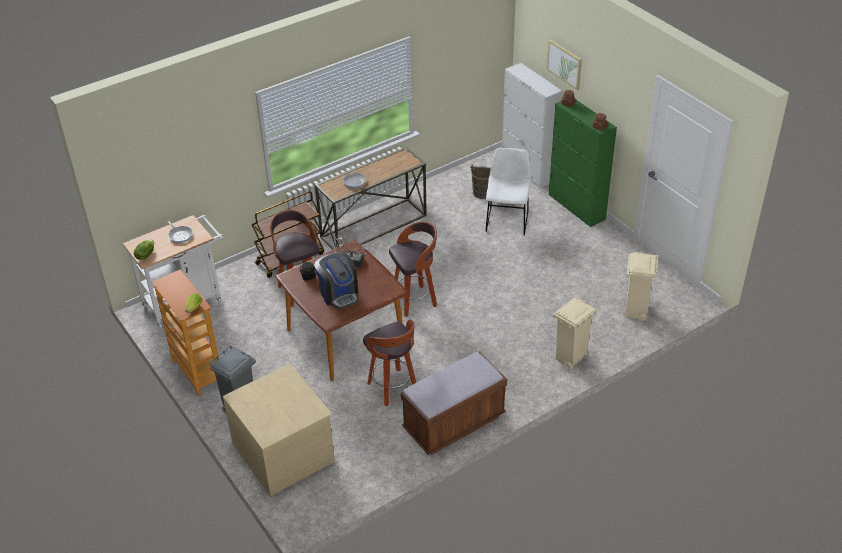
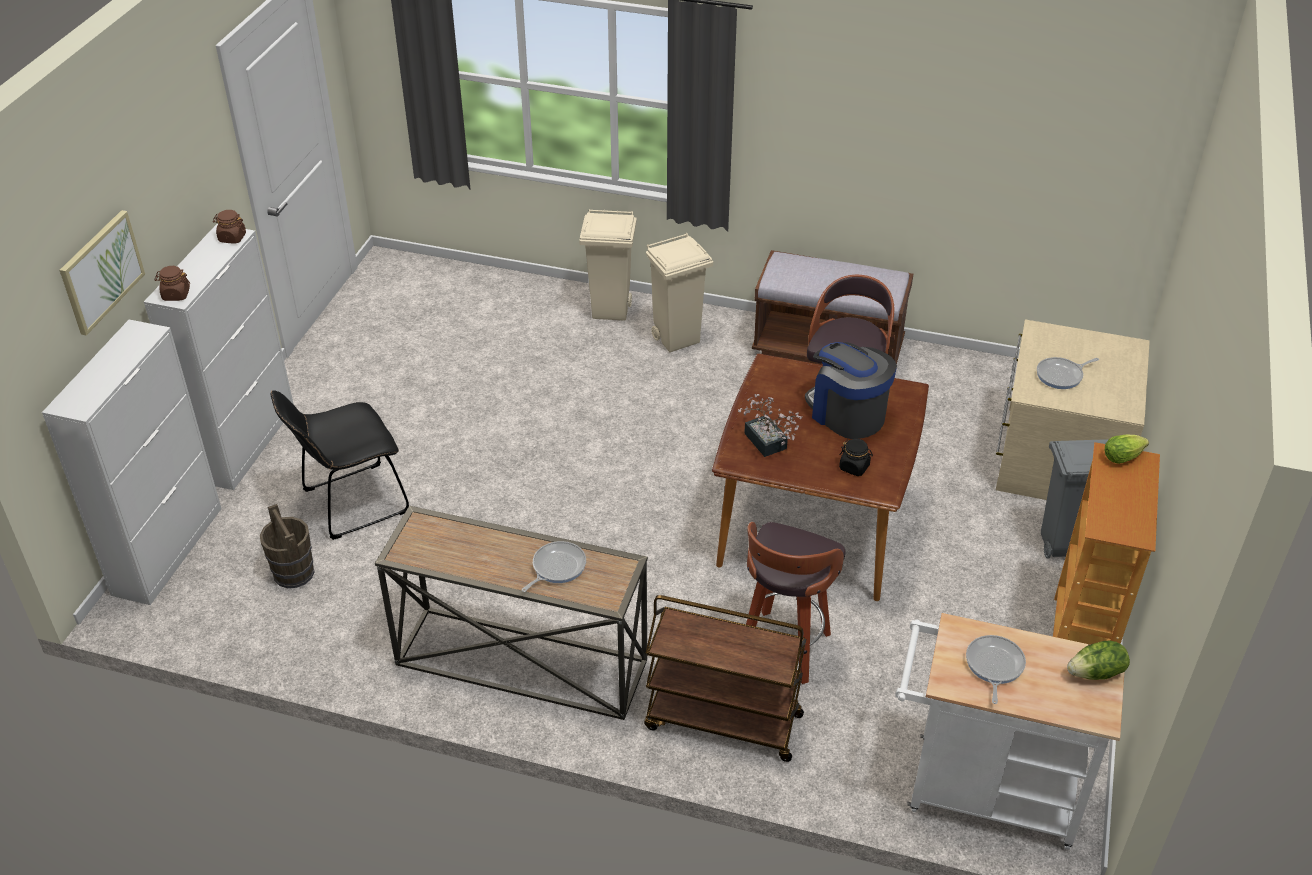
camera: 130 degrees left, 0 degrees up
(281, 393) = (1061, 375): none -> frying pan
(338, 294) = (846, 413): coffee machine -> coffee machine turned 60 degrees counterclockwise
(415, 301) = (656, 500): stool -> none
(507, 219) = (350, 503): white chair -> black chair
(576, 207) = (247, 443): green cabinet -> white cabinet
(635, 311) = (461, 296): beige trash can -> beige trash can (677, 339)

